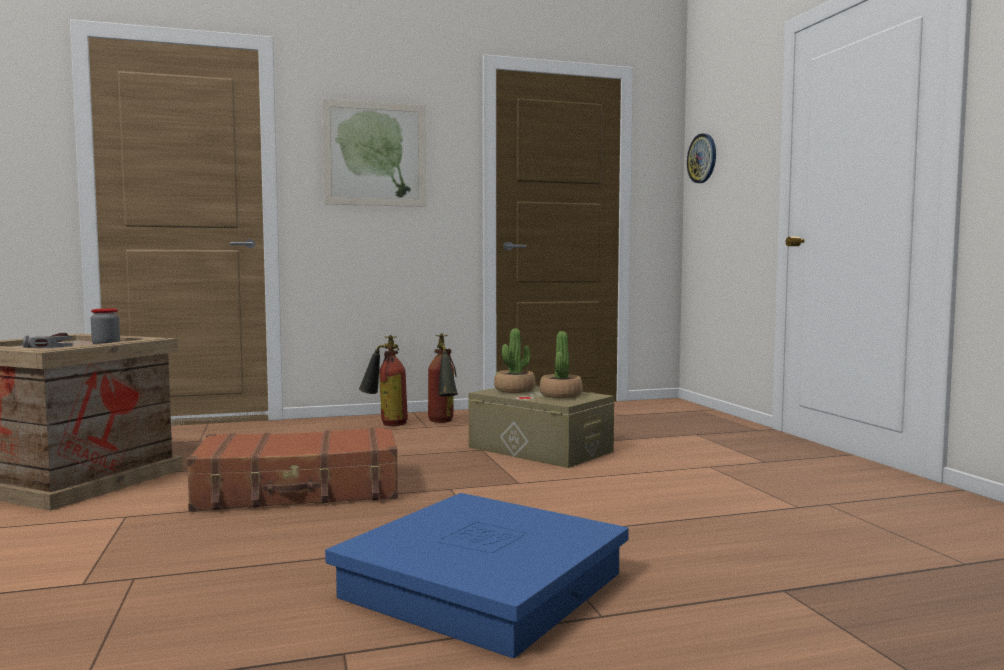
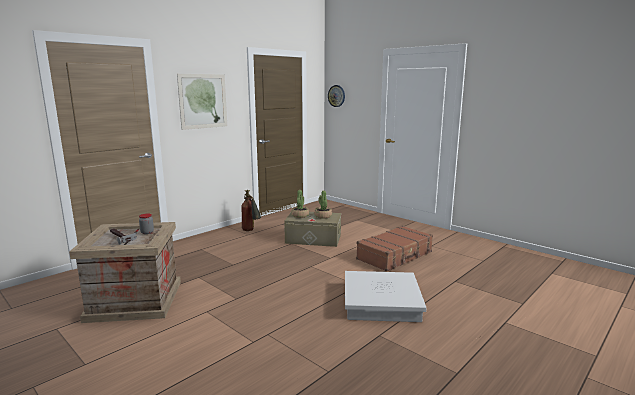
camera: 30 degrees left, 10 degrees up
(300, 491) = (256, 281): brown suitcase -> brown suitcase (395, 256)
(385, 423) = (225, 235): fire extinguisher -> none
(482, 585) = (381, 302): blue storage box -> white storage box

